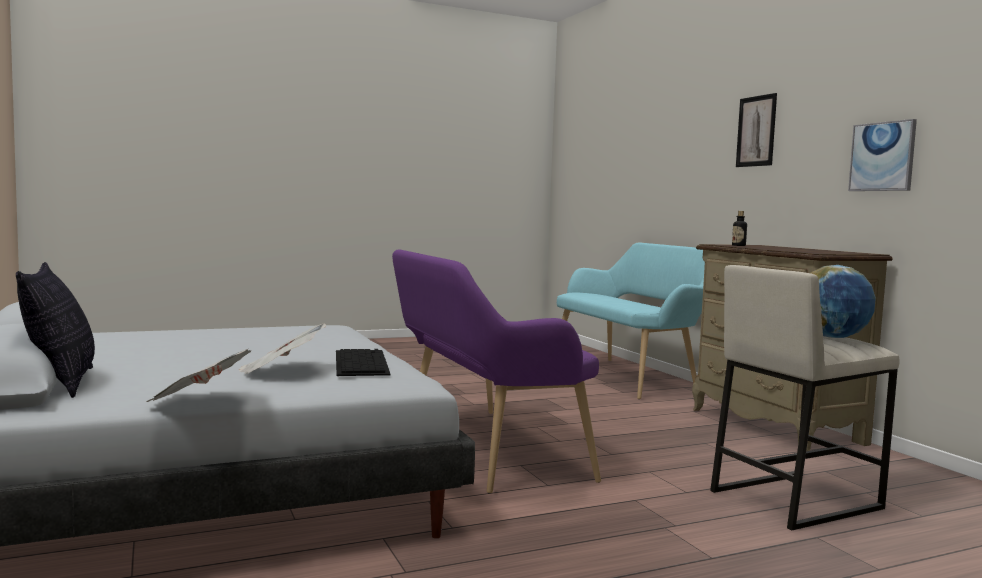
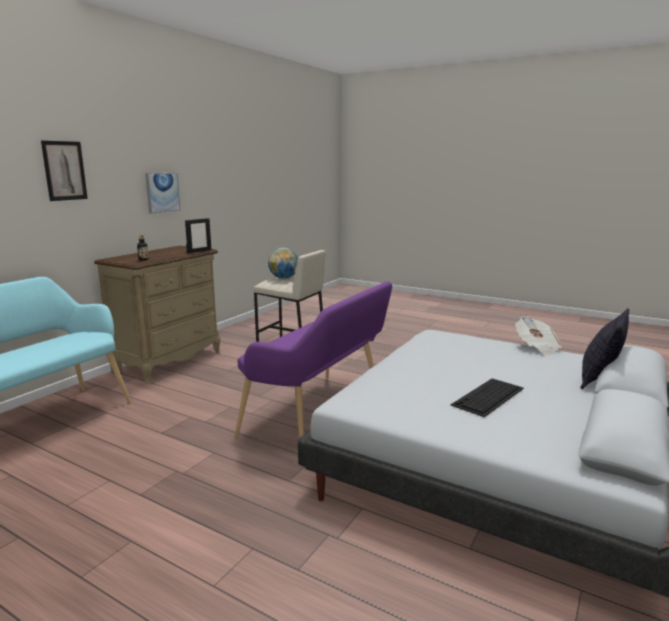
camera: 125 degrees left, 10 degrees up
(280, 372) = (480, 354): newspaper -> none
(360, 362) = (433, 345): keyboard -> keyboard (488, 397)
(801, 251) = (199, 251): none -> picture frame

